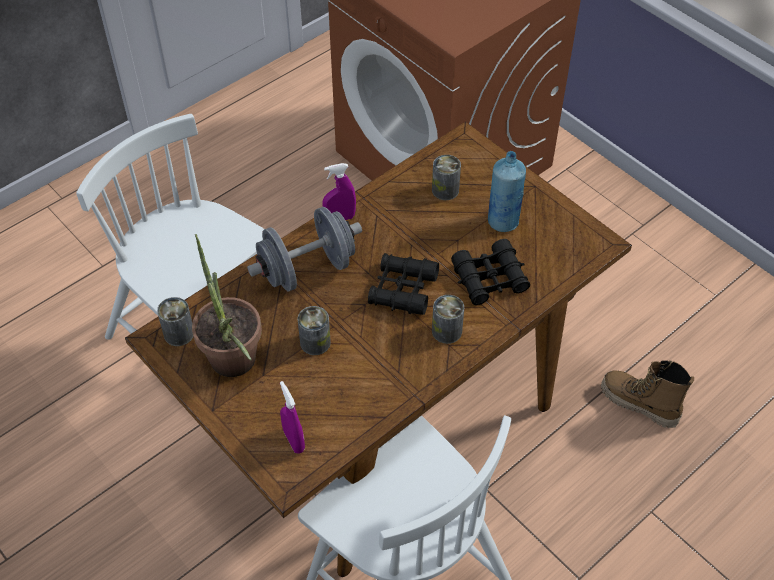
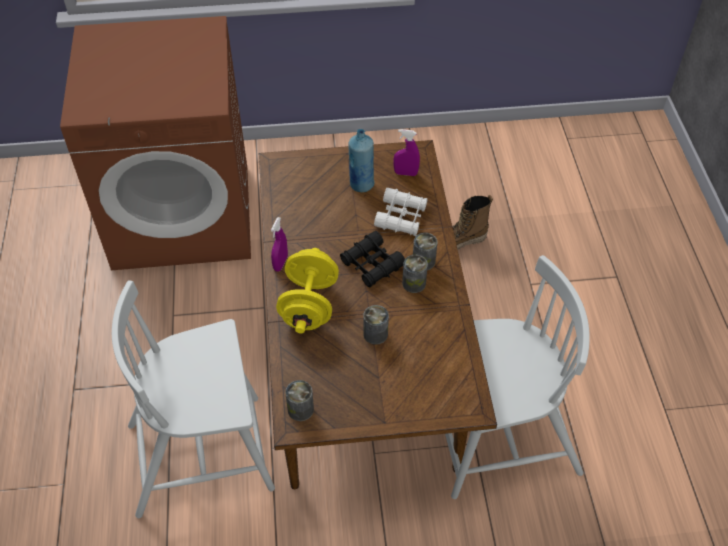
camera: 55 degrees left, 0 degrees up
(235, 367) = (358, 390): potted plant -> none
(294, 440) = (446, 388): purple spray bottle -> purple spray bottle (405, 173)
(307, 269) = (309, 305): grey dumbbell -> yellow dumbbell
(445, 190) = (308, 196): can -> can (414, 283)
(490, 279) = (401, 217): black binoculars -> white binoculars

